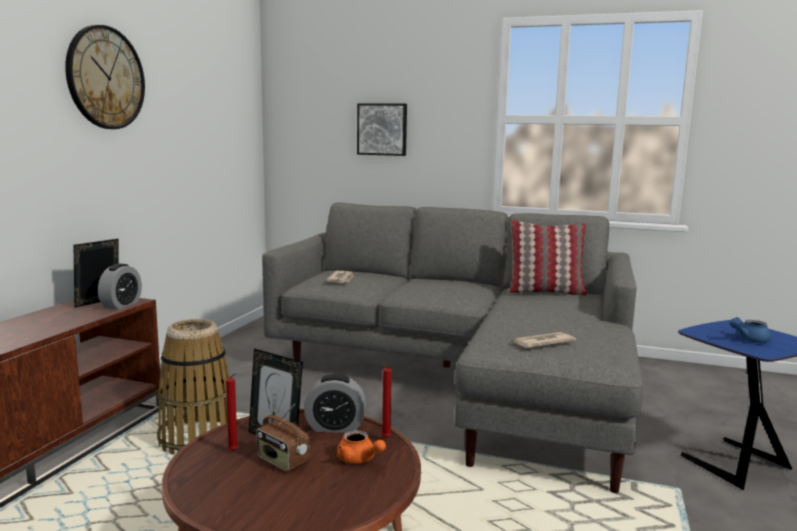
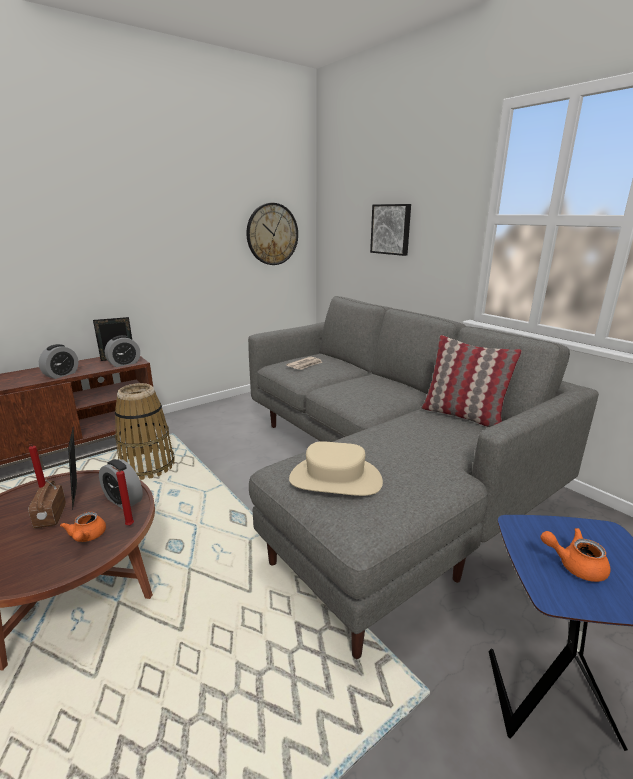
camera: 35 degrees right, 10 degrees up
(52, 327) = (61, 374): none -> alarm clock
(105, 78) = (138, 197): wall clock -> wall clock (272, 234)
(542, 343) = (335, 479): newspaper -> beige hat
(748, 339) = (574, 565): blue teapot -> orange teapot

